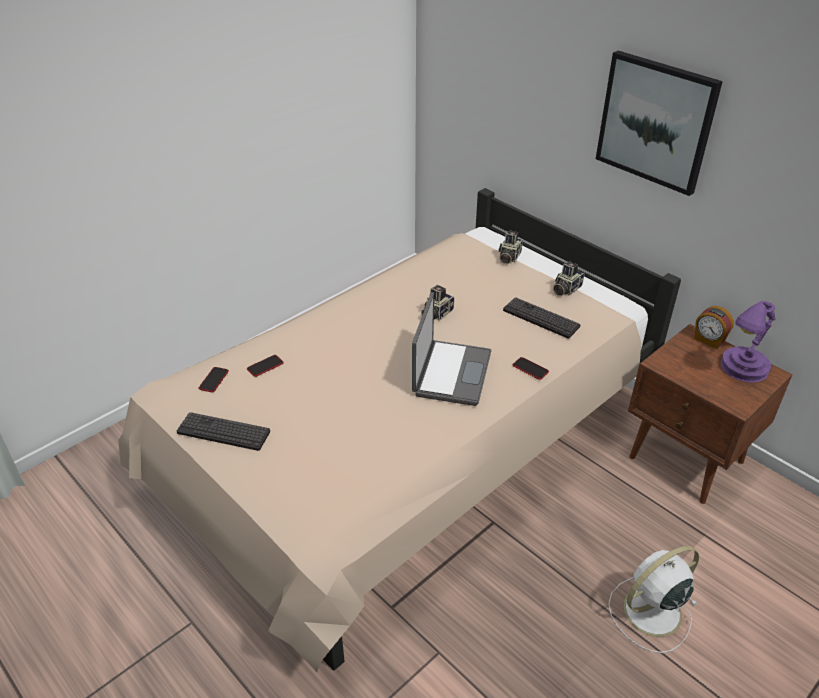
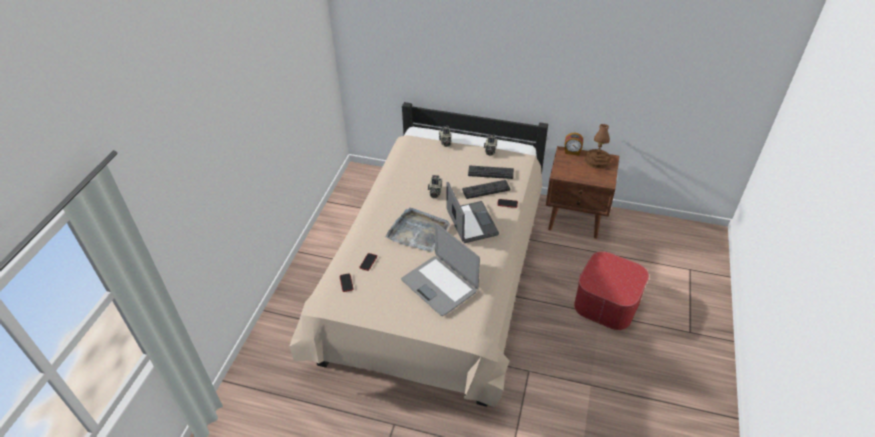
camera: 30 degrees left, 5 degrees up
(223, 432) = (381, 308): keyboard -> keyboard (486, 189)
(329, 438) = (440, 285): none -> laptop
(365, 355) = (418, 232): none -> grey tray
(650, 612) = (607, 302): white fan -> ottoman
(656, 122) = (517, 43): picture -> none
(742, 369) = (597, 162): purple table lamp -> brown table lamp

